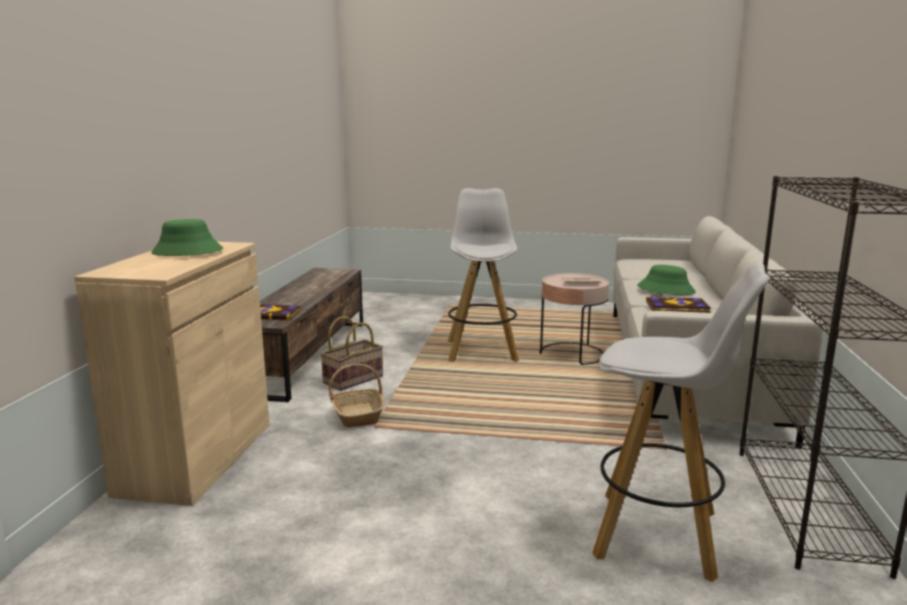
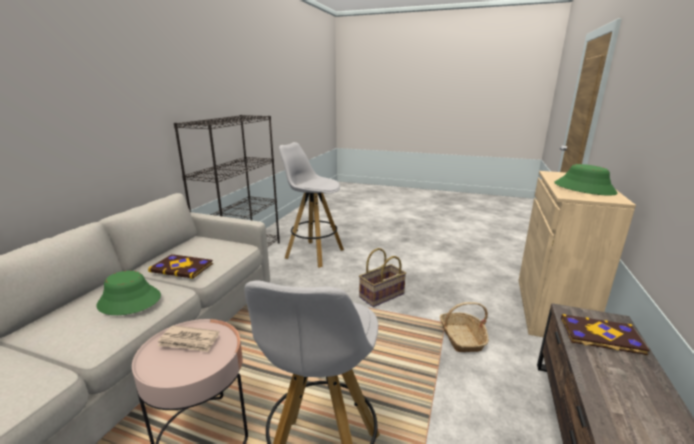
camera: 170 degrees left, 5 degrees up
(353, 379) = (493, 402): basket -> basket (382, 296)

